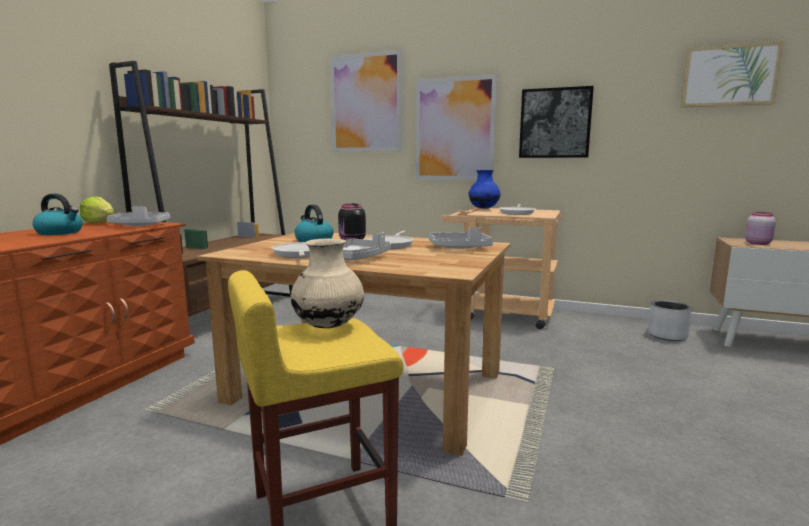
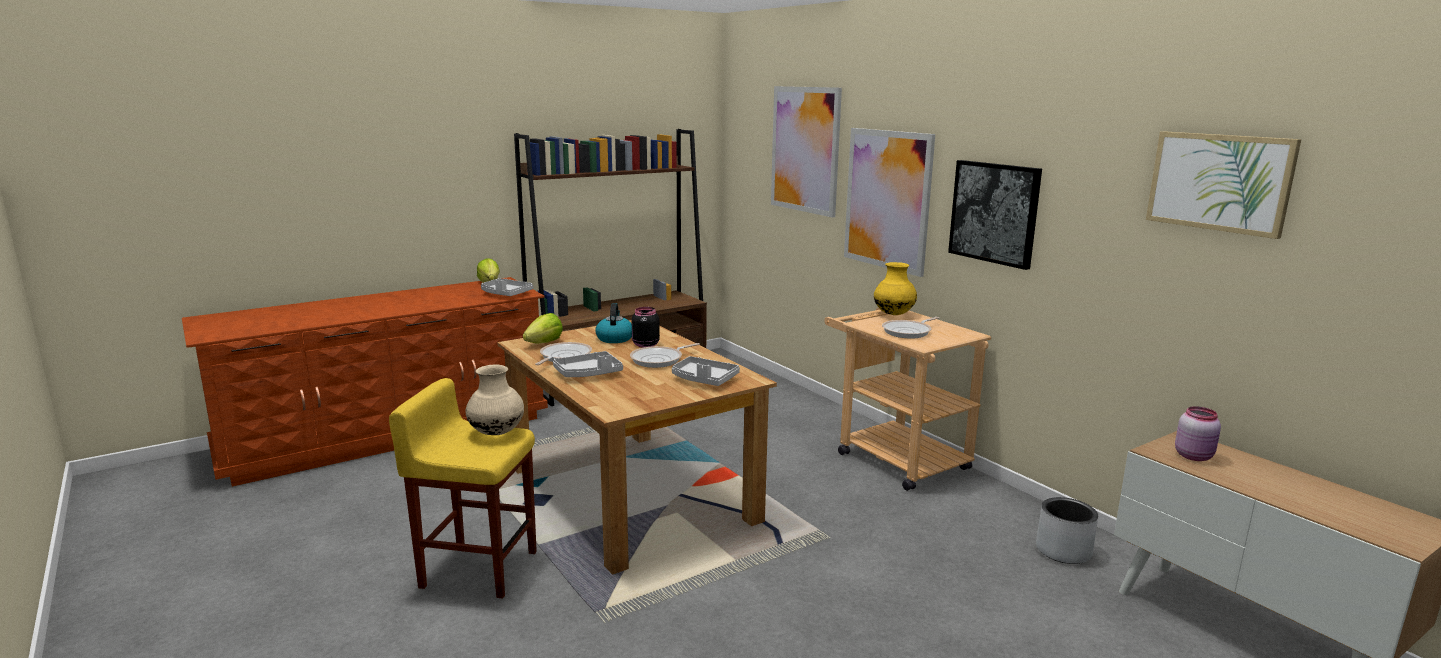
camera: 35 degrees right, 5 degrees up
(60, 232) = (442, 296): kettle -> none
(253, 250) = (544, 343): none -> lettuce
(483, 208) = (894, 314): blue vase -> yellow vase

